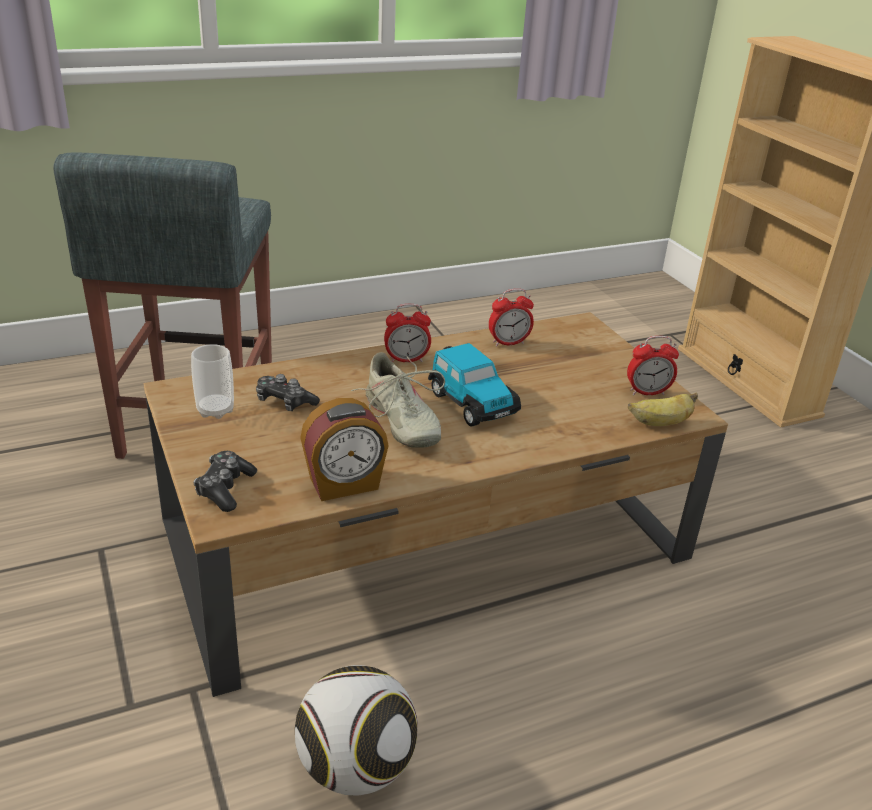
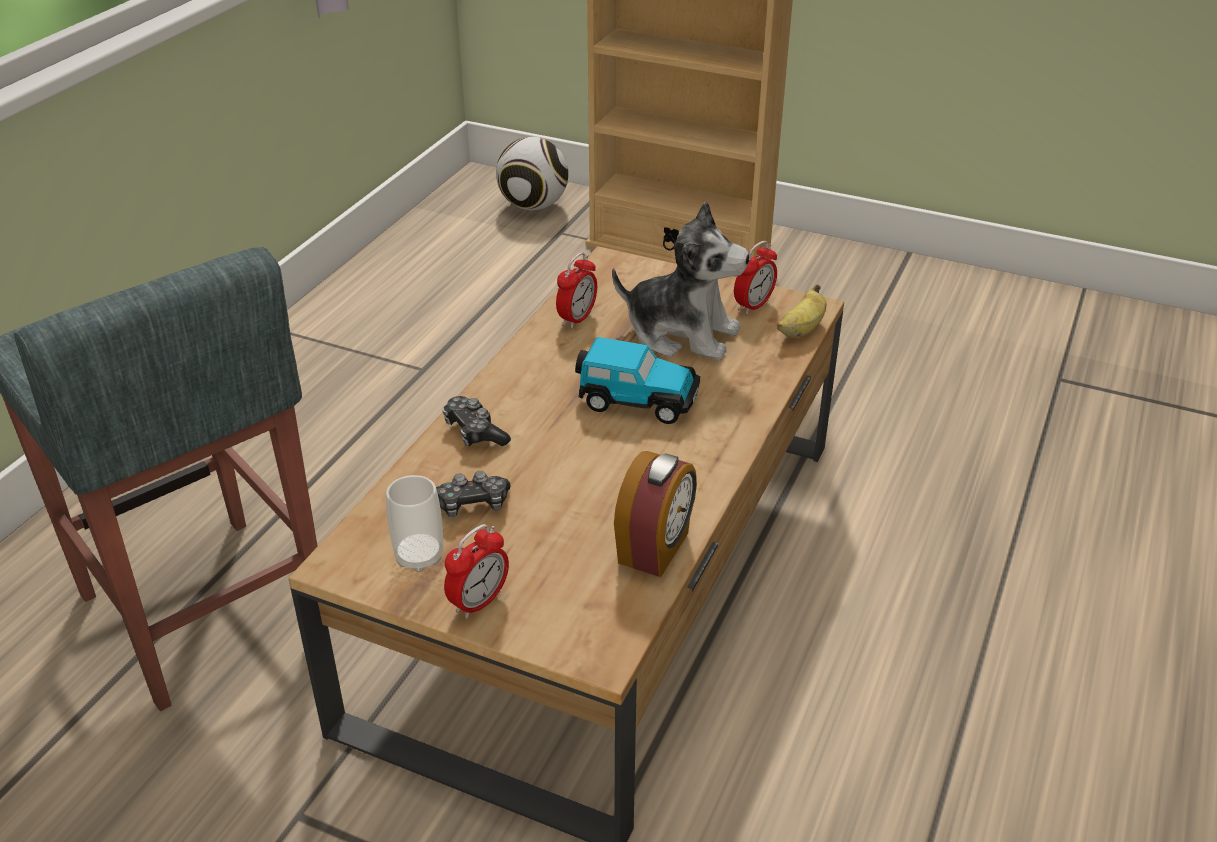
camera: 40 degrees left, 5 degrees up
(225, 489) = (562, 626): game controller -> game controller (474, 432)
(355, 766) = (807, 810): football -> football (532, 206)
(400, 421) = (607, 456): beige shoe -> none
(406, 360) = (514, 389): alarm clock -> alarm clock (479, 602)
(565, 383) = (682, 334): none -> plush toy

